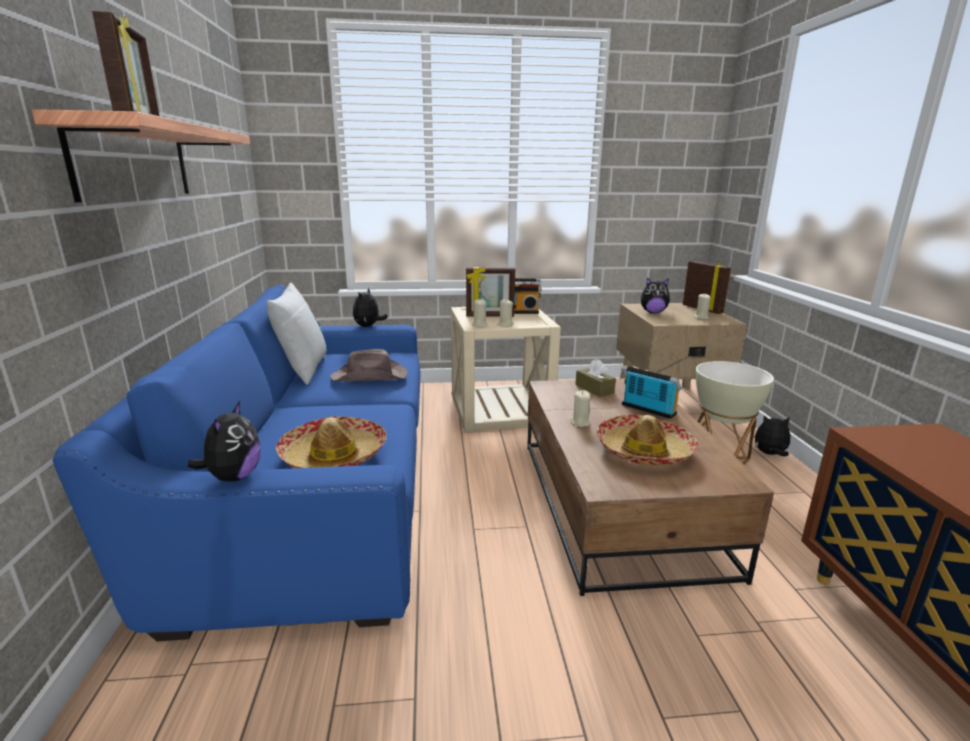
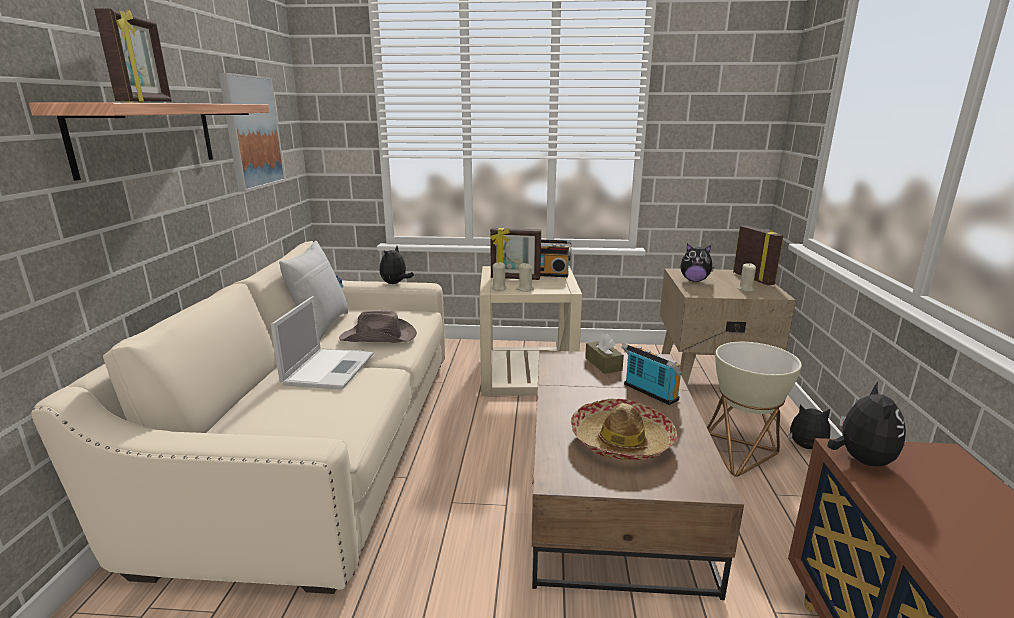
camera: 10 degrees right, 0 degrees up
(217, 168) = (252, 132): none -> picture
(233, 477) = (188, 439): plush toy -> plush toy (860, 460)
(319, 486) = (322, 441): blue sofa -> beige sofa
(334, 407) = (329, 368): none -> laptop
(334, 456) = (303, 421): hat -> none
(579, 422) = (568, 402): beige candle -> none

